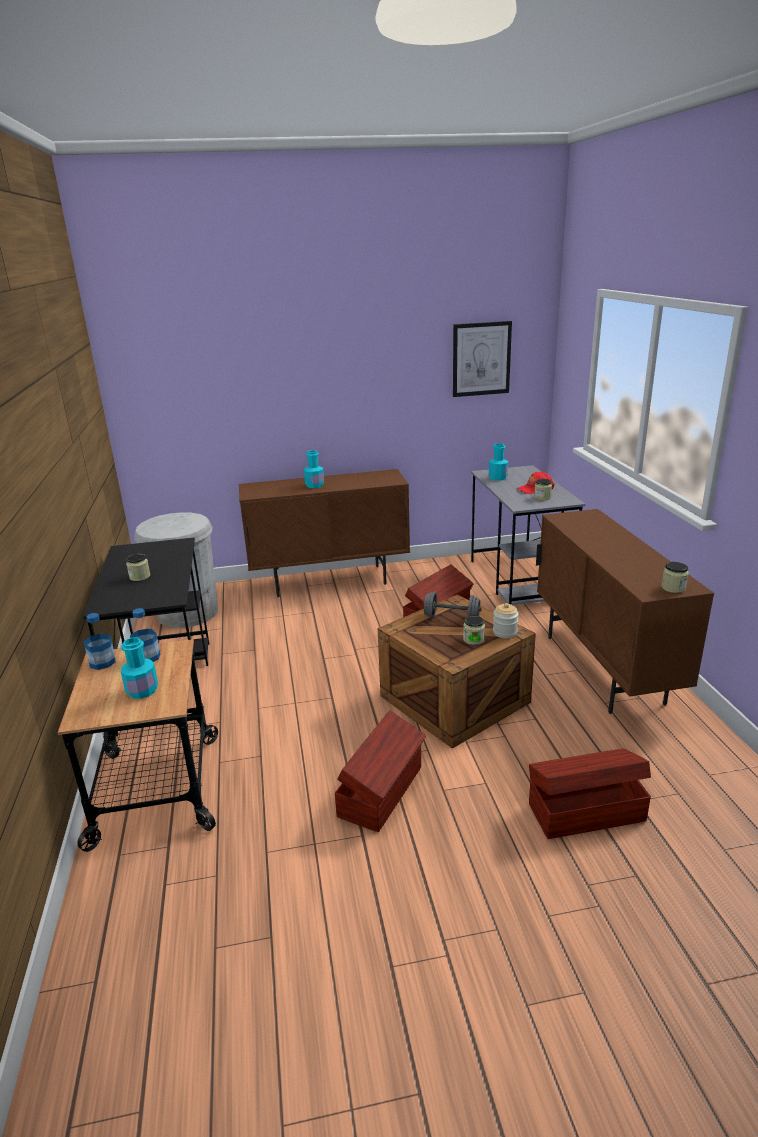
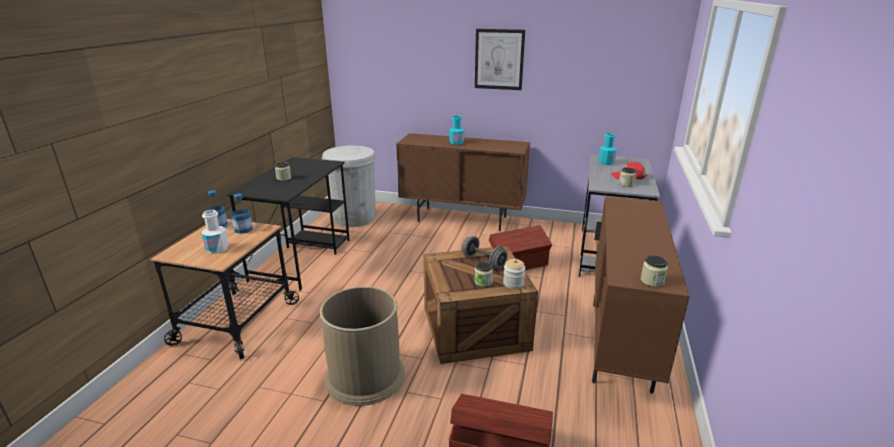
camera: 25 degrees right, 0 degrees up
(142, 690) = (217, 248): turquoise bottle -> white bottle
(382, 791) = (365, 375): brown storage box -> brown trash can
(481, 359) = (614, 58): picture -> picture (499, 59)

